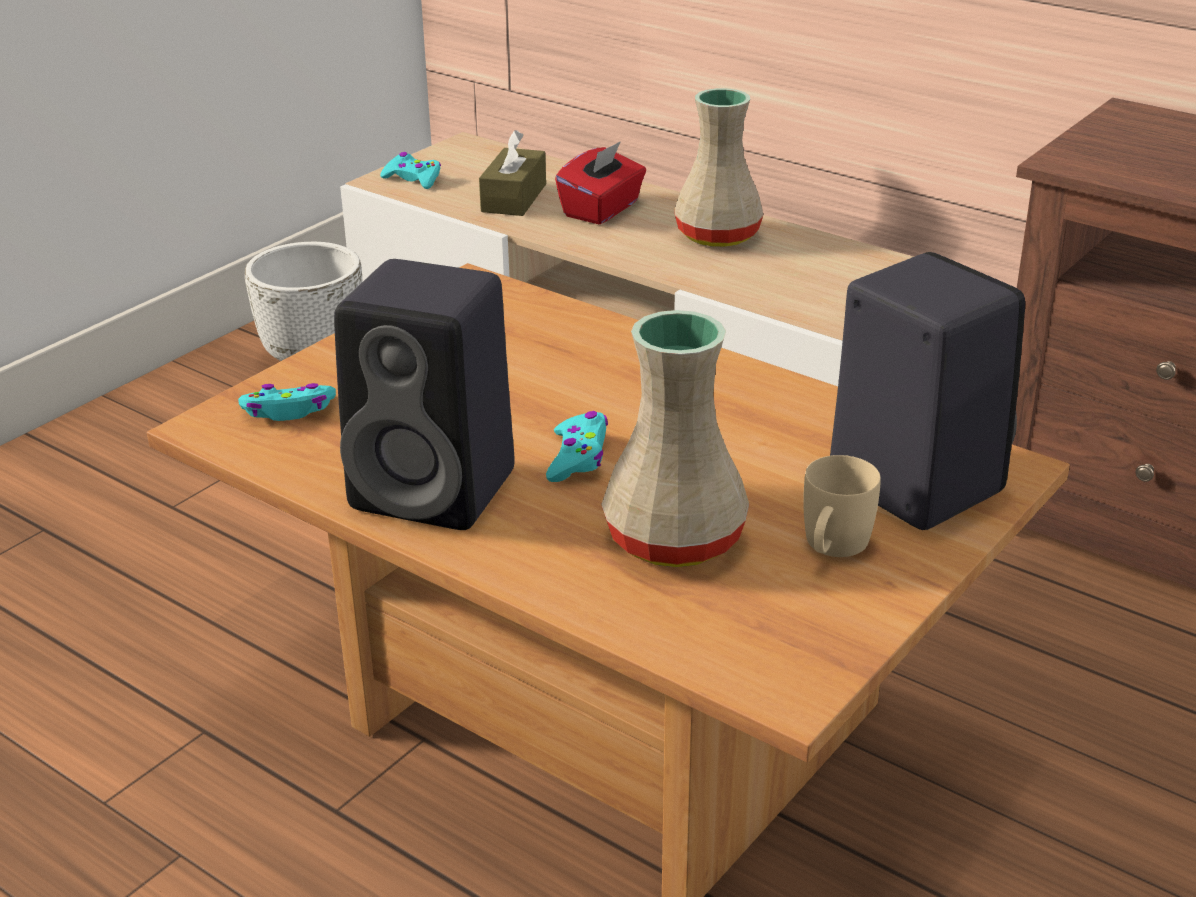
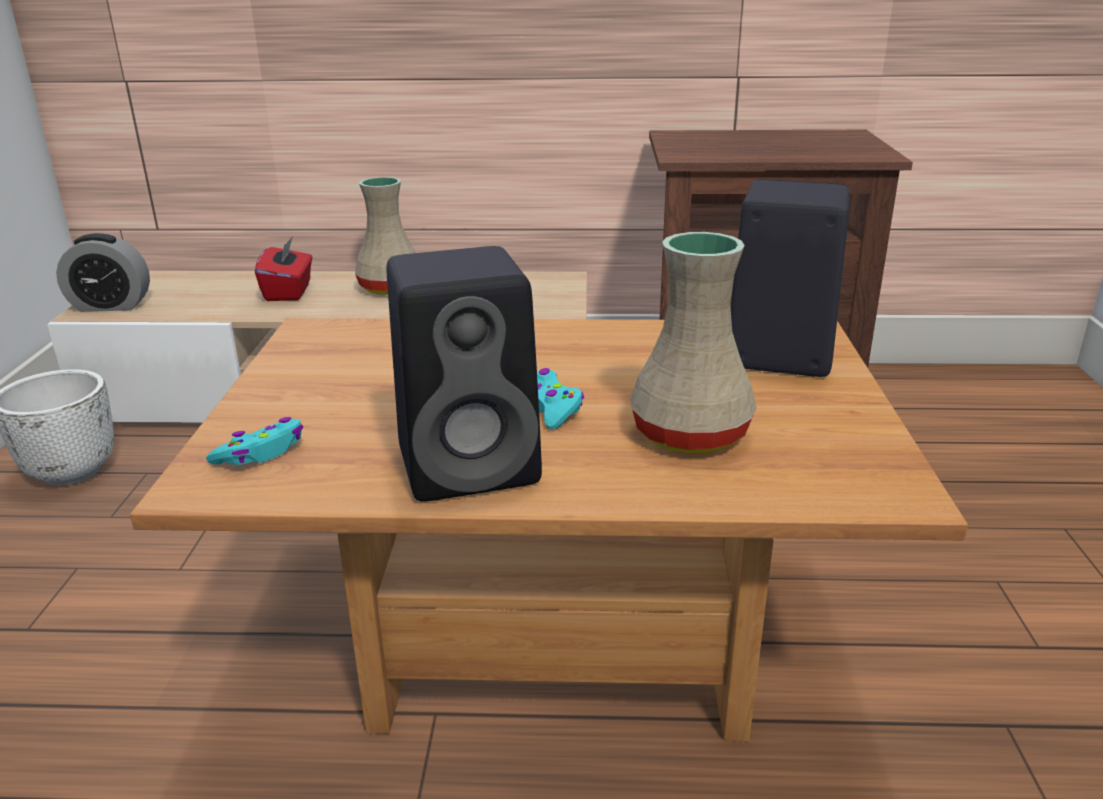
camera: 35 degrees left, 5 degrees down
(413, 179) = (111, 306): turquoise game controller -> alarm clock
(514, 198) = (211, 299): brown tissue box -> none
(832, 548) = (791, 404): beige mug -> none

